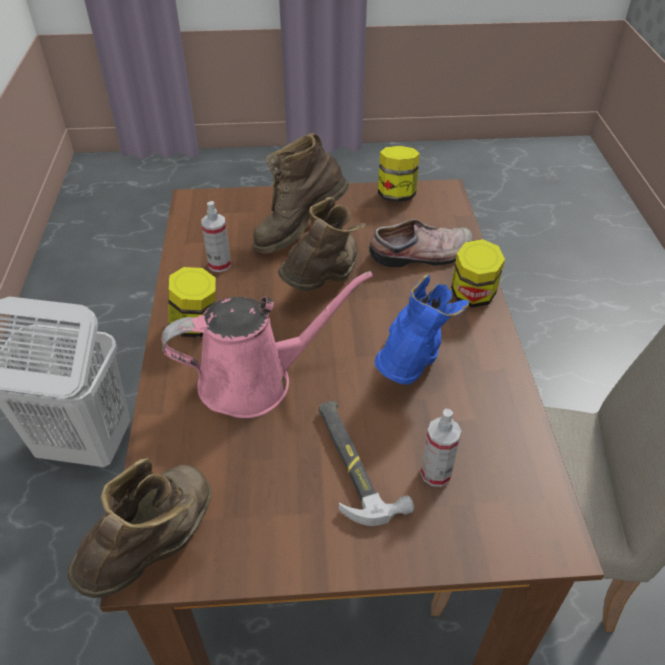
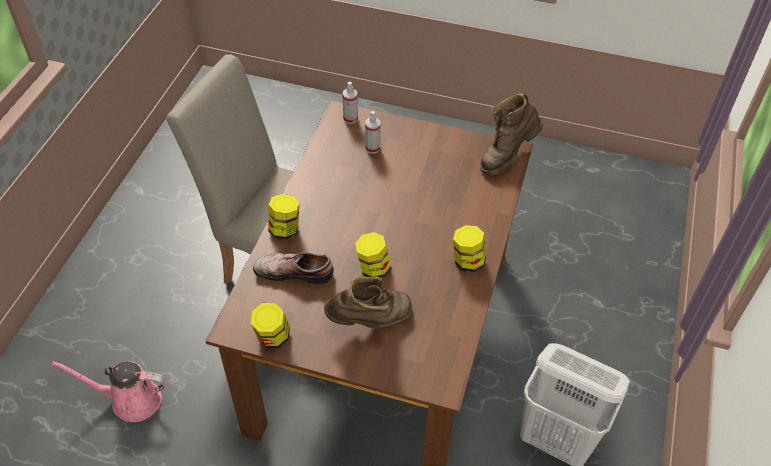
camera: 160 degrees left, 5 degrees up
(219, 264) = (440, 307): spray bottle -> spray bottle (350, 119)
(255, 380) = (442, 215): pink watering can -> pink watering can (131, 400)
(324, 283) = (373, 268): brown boot -> jar
(353, 463) = (408, 162): hammer -> none
(412, 364) = (351, 199): blue boot -> none

